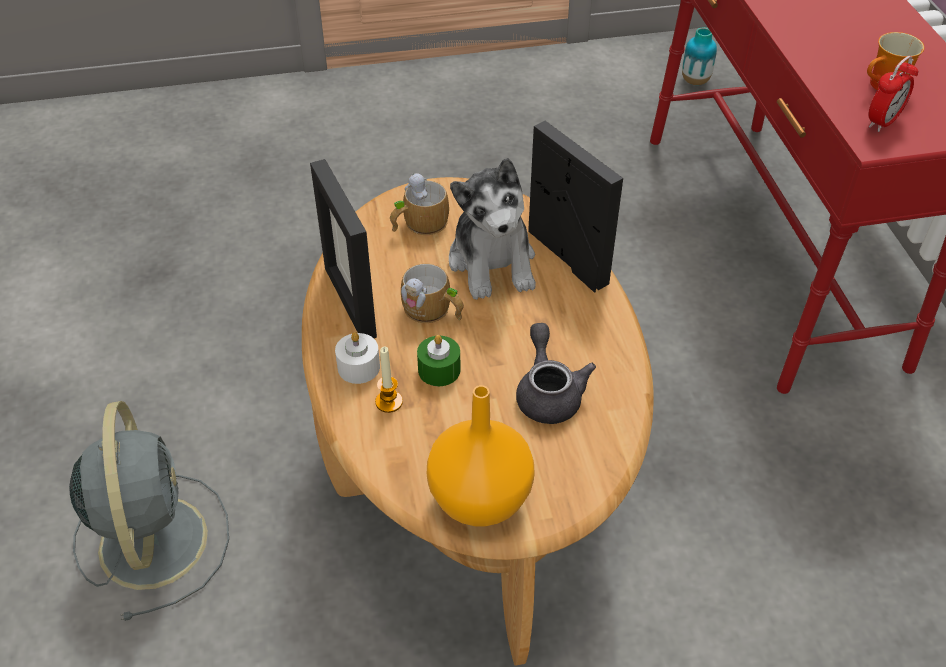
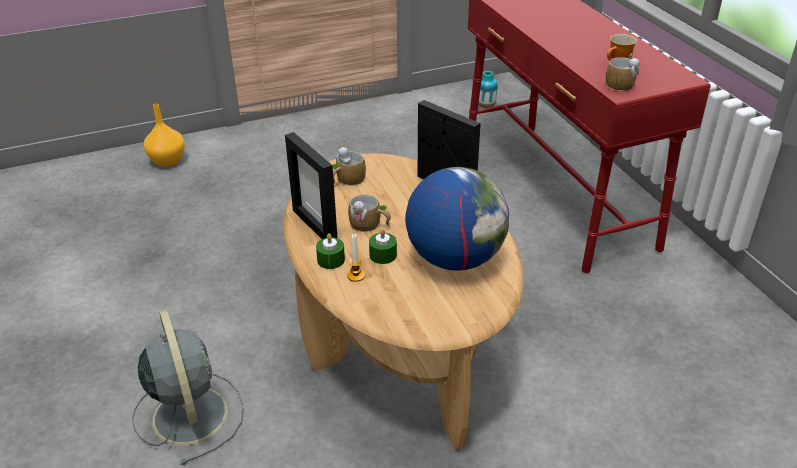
camera: 10 degrees left, 10 degrees down
(358, 367) = (331, 260): white candle -> green candle
(482, 501) = (430, 319): orange vase -> orange vase (168, 161)
(493, 262) = (400, 195): plush toy -> none
(548, 393) = (455, 258): grey teapot -> globe
(883, 122) = (622, 83): alarm clock -> mug

